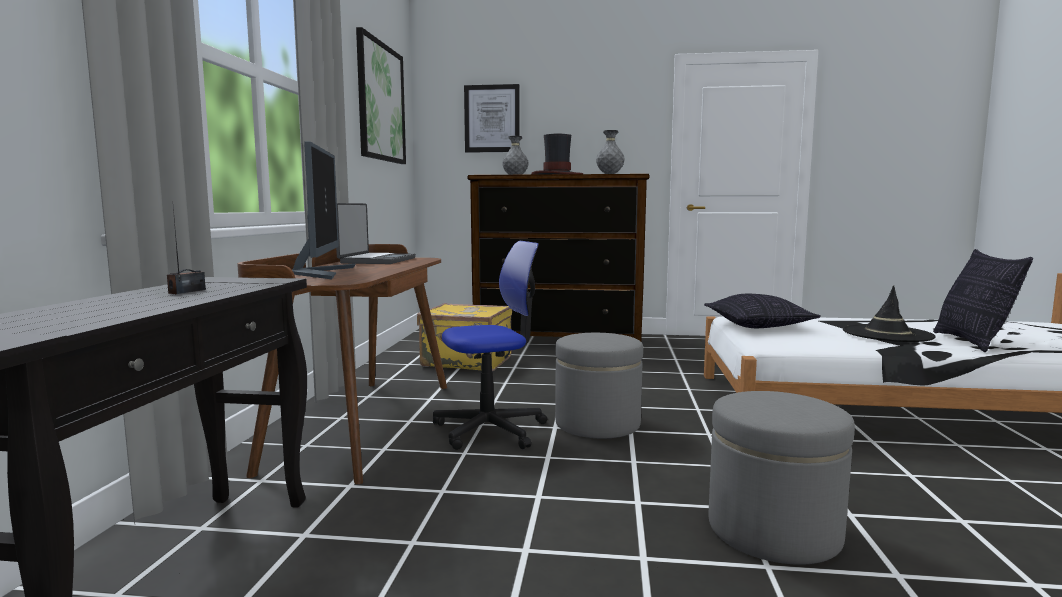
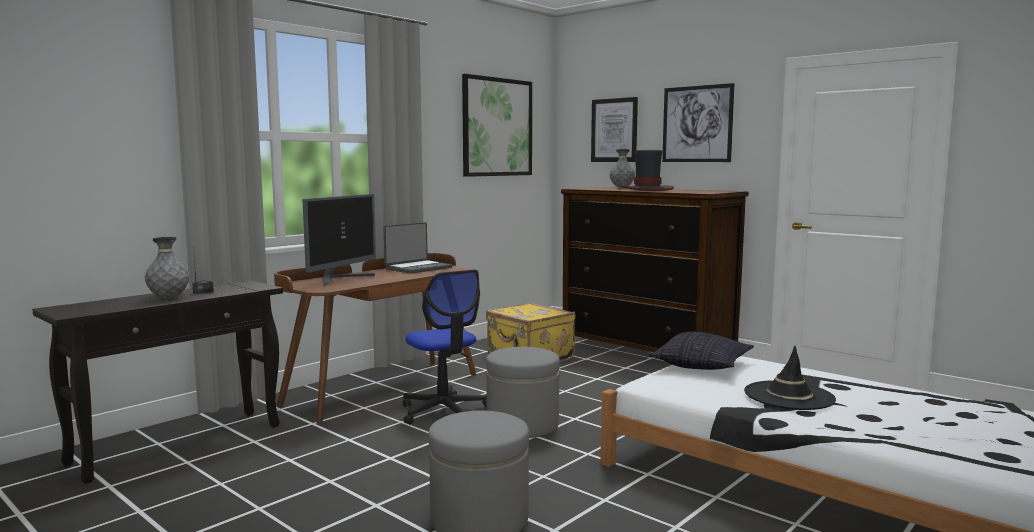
camera: 35 degrees right, 0 degrees up
(490, 430) = (444, 411): office chair -> office chair turned 45 degrees clockwise
(587, 113) = (697, 124): none -> picture
(610, 174) = (686, 191): grey vase -> grey vase (168, 298)
(972, 342) = (854, 422): pillow -> none

